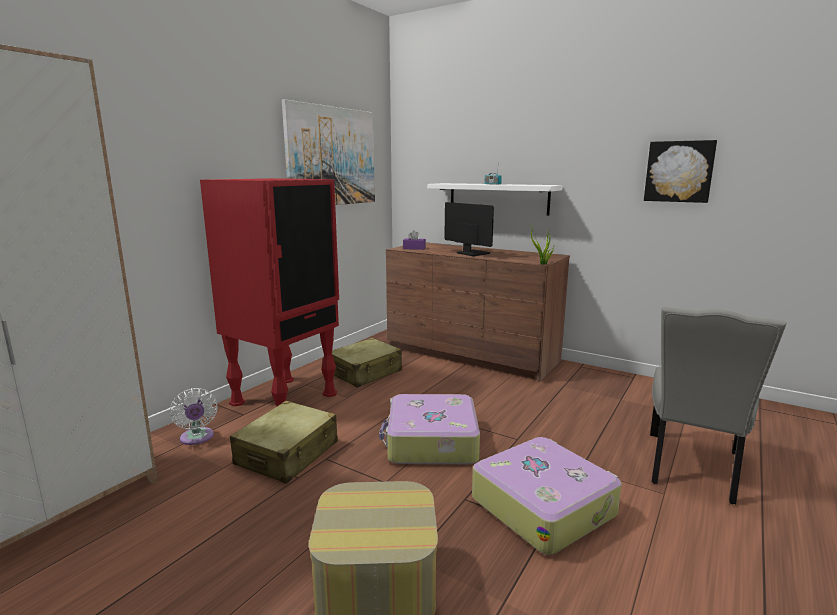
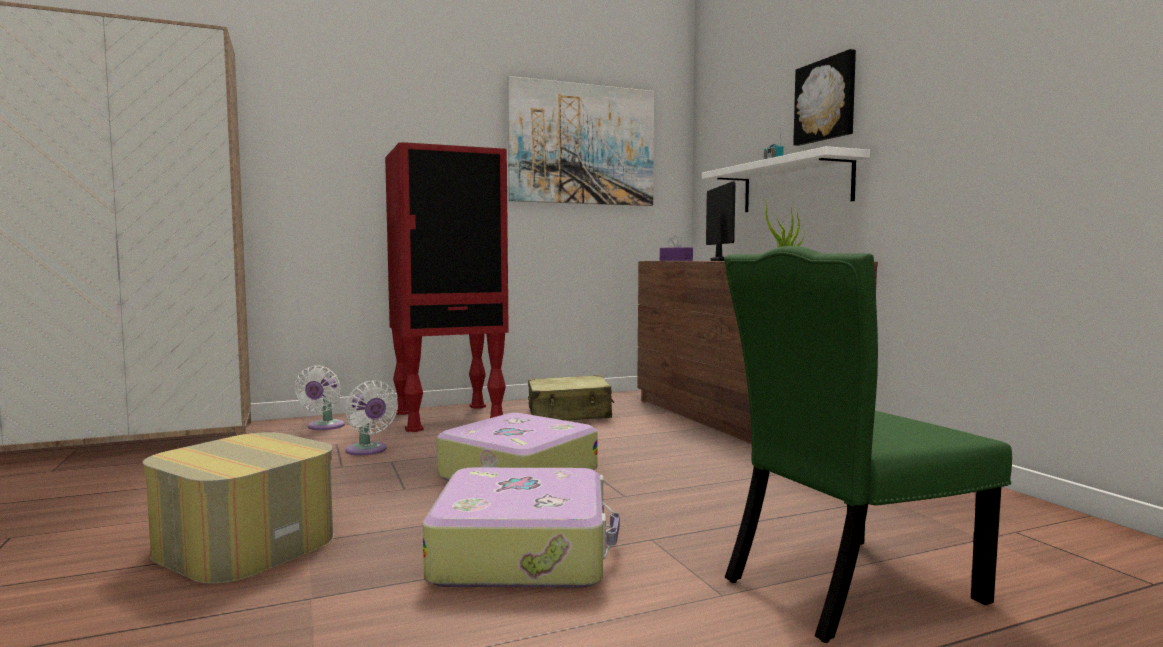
camera: 35 degrees right, 10 degrees down
(287, 454) = (368, 451): beige suitcase -> white fan
(679, 171) = (1036, 90): picture -> picture (826, 100)
(693, 465) = (851, 586): grey chair -> green chair

